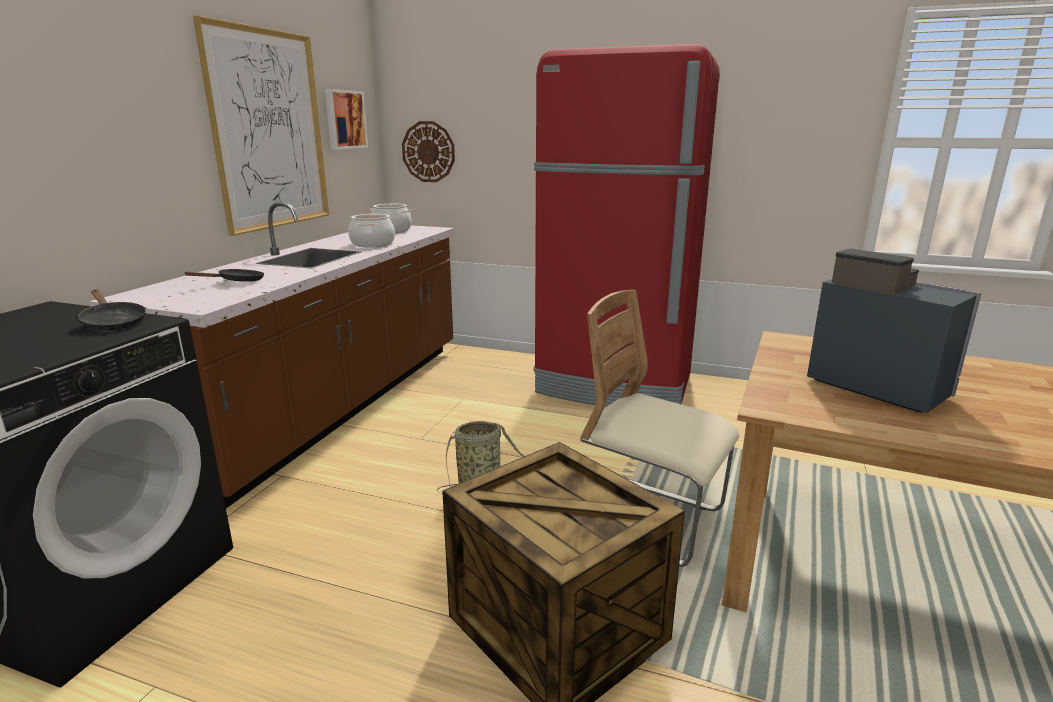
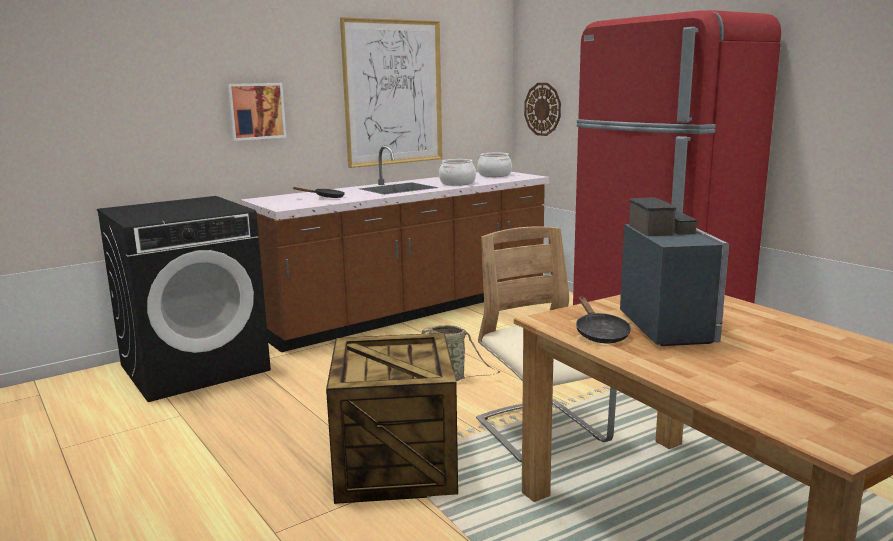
camera: 35 degrees right, 5 degrees down
(113, 323) = (221, 208): black frying pan -> black frying pan (600, 334)
(344, 119) = (470, 82): picture -> picture (255, 111)

